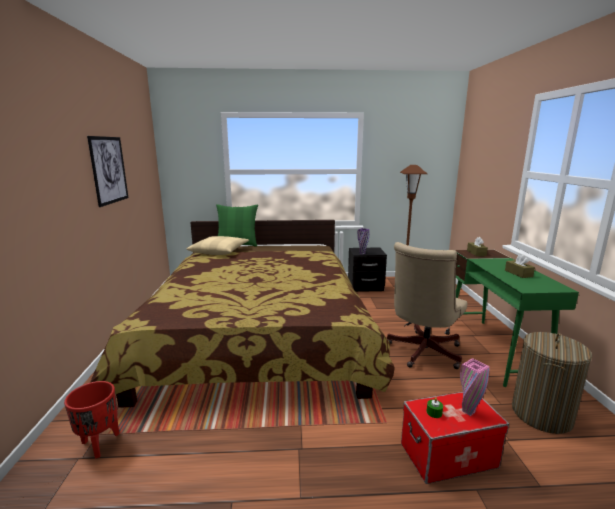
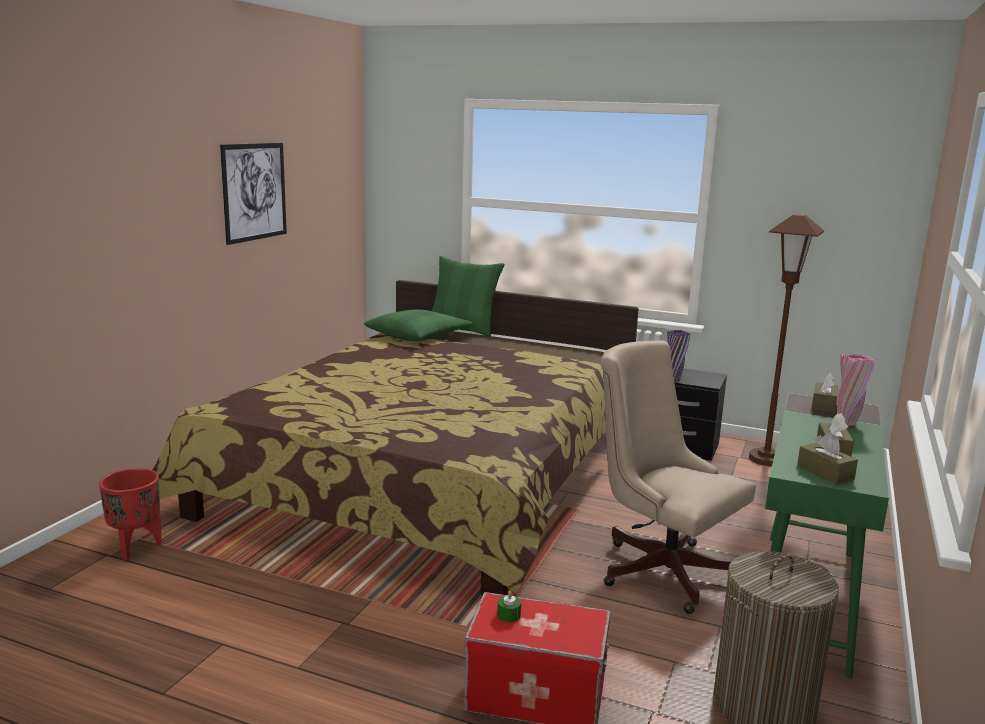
camera: 25 degrees right, 0 degrees up
(219, 251) = (418, 335): beige pillow -> green pillow
(422, 353) = (660, 568): beige office chair -> beige office chair turned 75 degrees clockwise
(468, 411) = (560, 629): pink vase -> pink vase (847, 423)
(536, 285) = (825, 472): none -> brown tissue box

